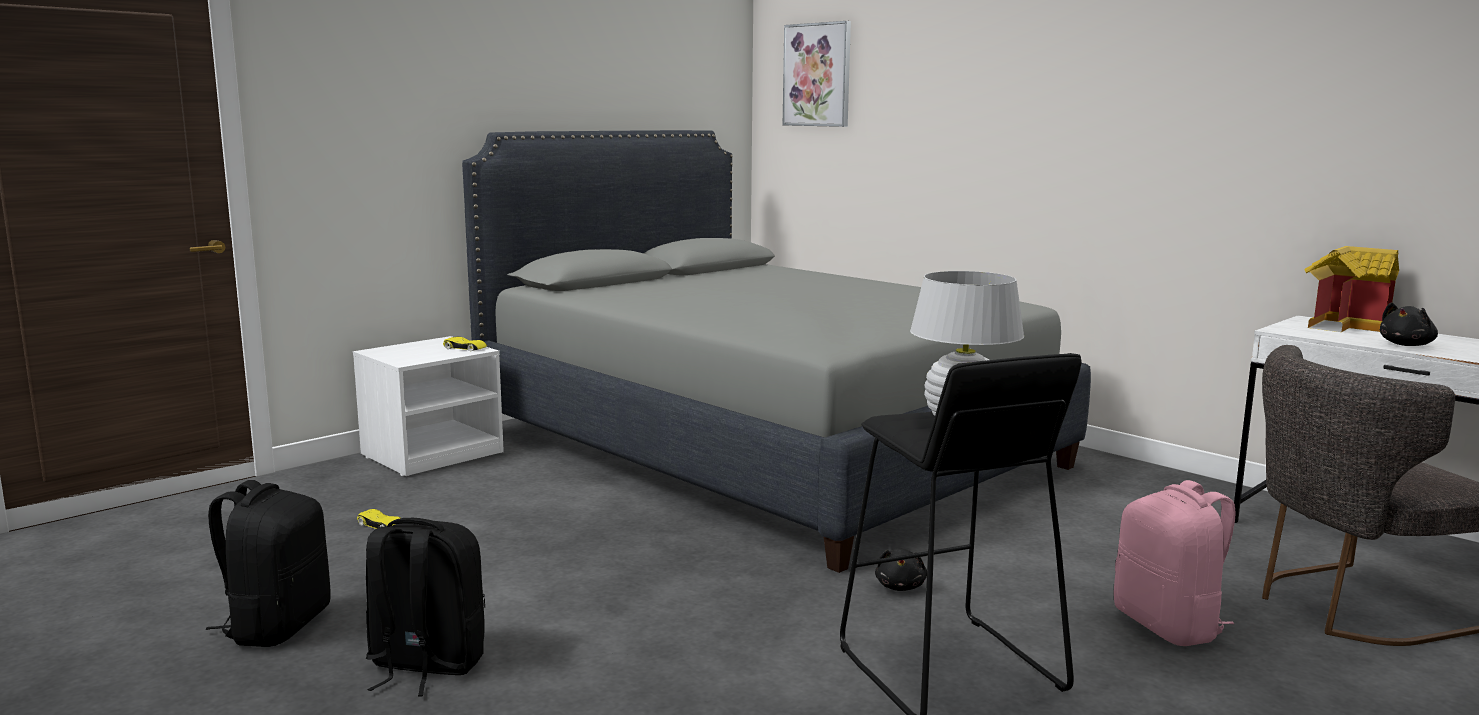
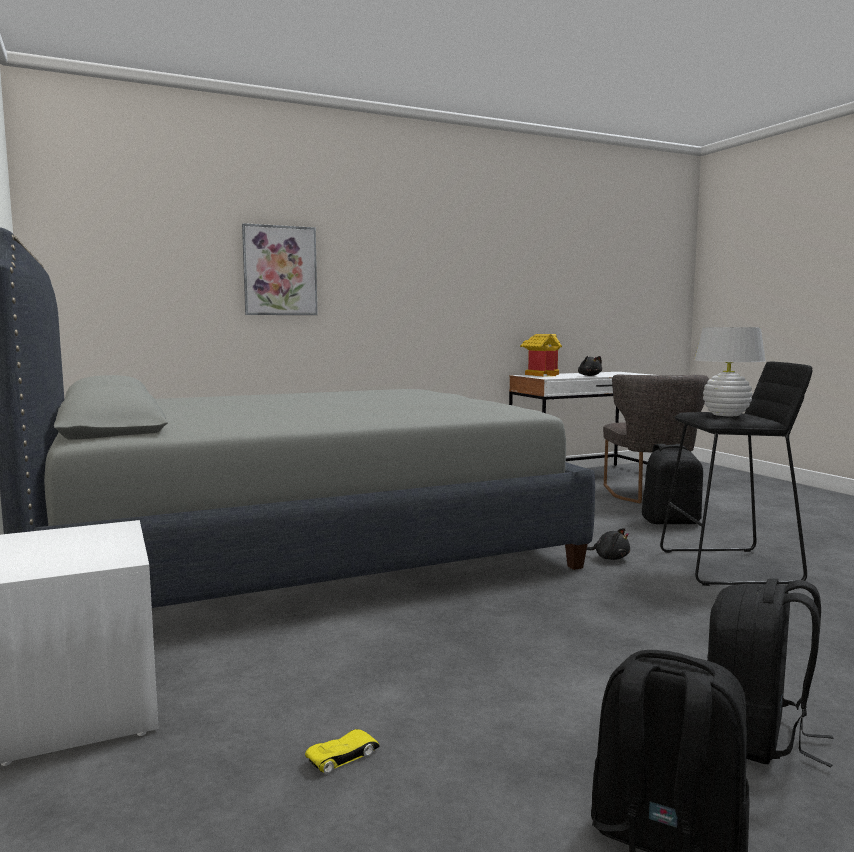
camera: 70 degrees left, 5 degrees down
(465, 348) = (96, 531): yellow toy car -> none
(817, 75) = (116, 216): picture -> picture (280, 271)
(1169, 626) = (671, 521): pink backpack -> black backpack

